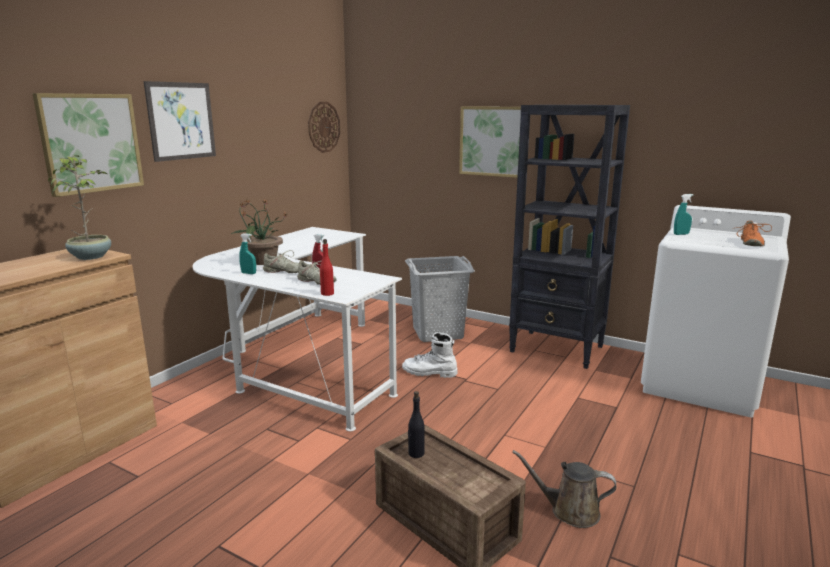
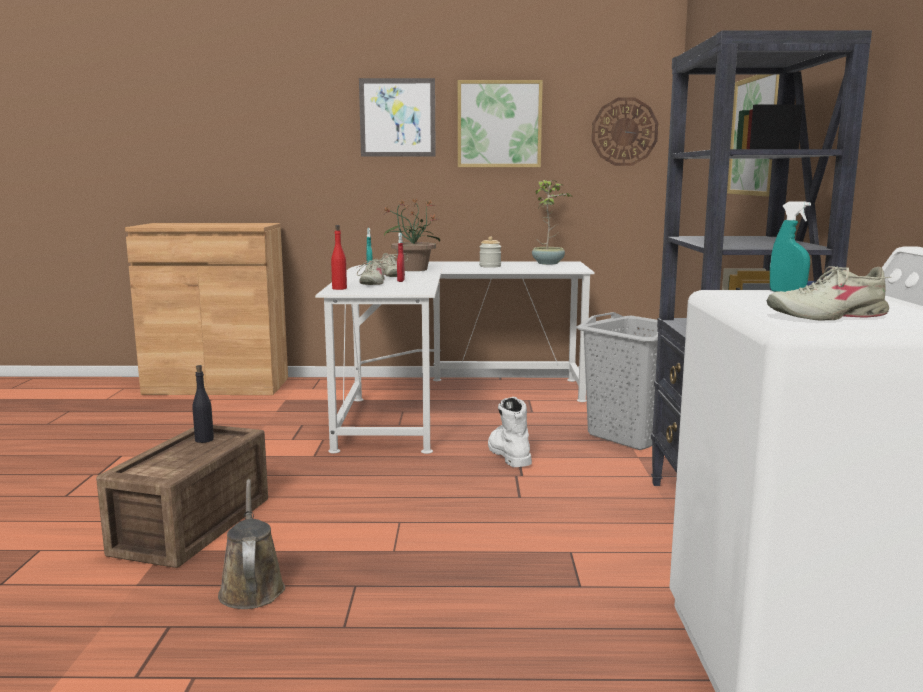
camera: 60 degrees right, 5 degrees down
(91, 143) = (300, 134): picture -> picture (499, 124)
(91, 256) = (246, 225): potted plant -> potted plant (548, 263)
(292, 245) = (490, 266): none -> jar
(750, 243) = (827, 317): orange shoe -> beige shoe

